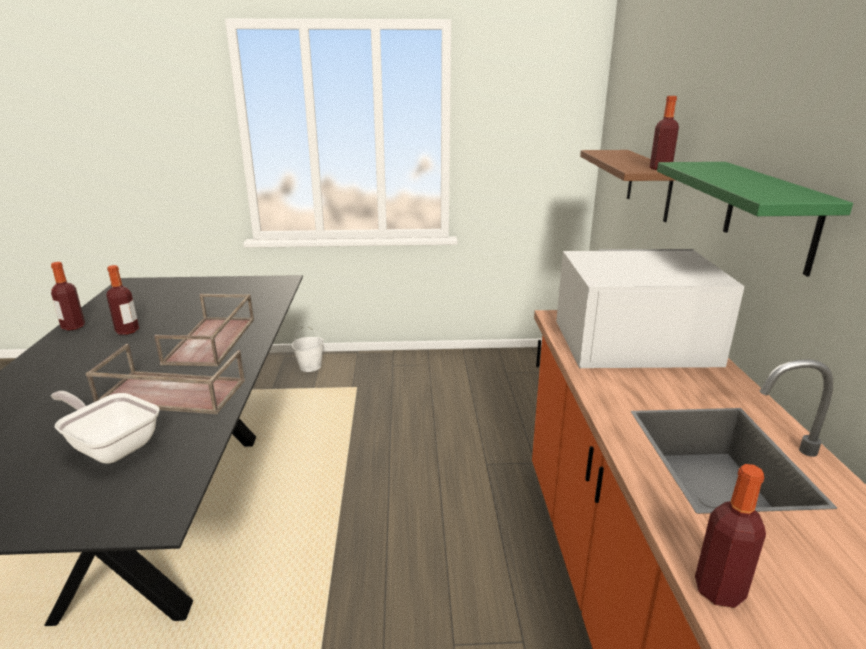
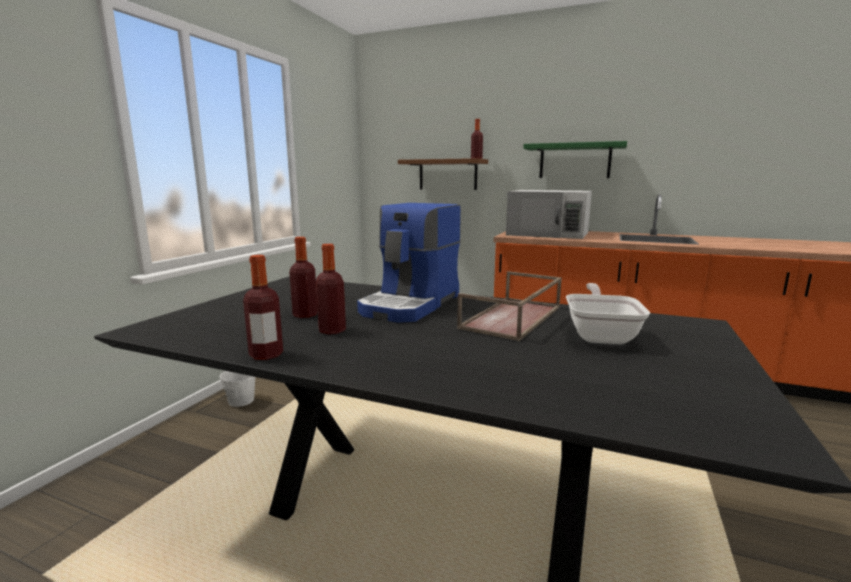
camera: 65 degrees left, 10 degrees down
(111, 445) = (600, 335): frying pan -> frying pan turned 135 degrees clockwise
(211, 341) = (411, 304): brown tray -> coffee machine
(632, 342) = (548, 233): white microwave -> white microwave turned 90 degrees counterclockwise
(719, 590) = (744, 247): bottle -> bottle (305, 315)

